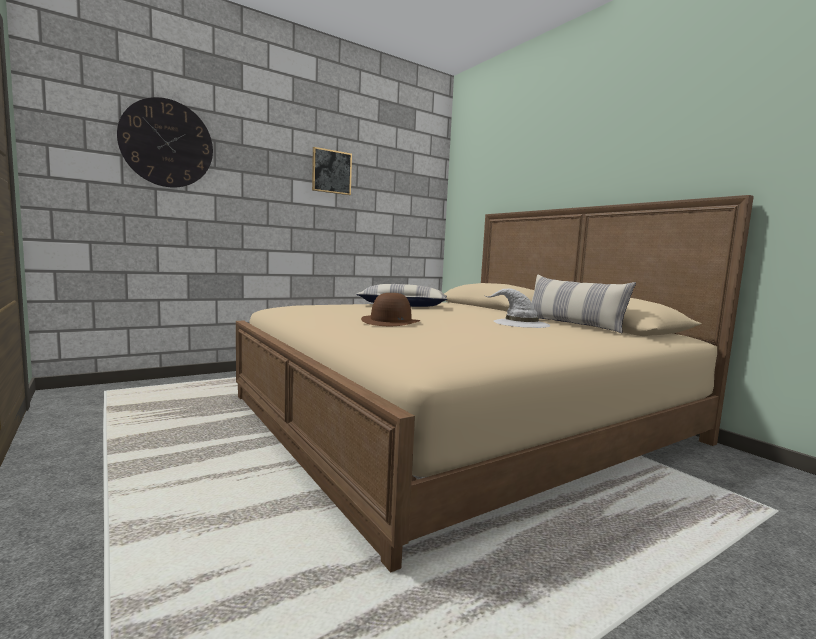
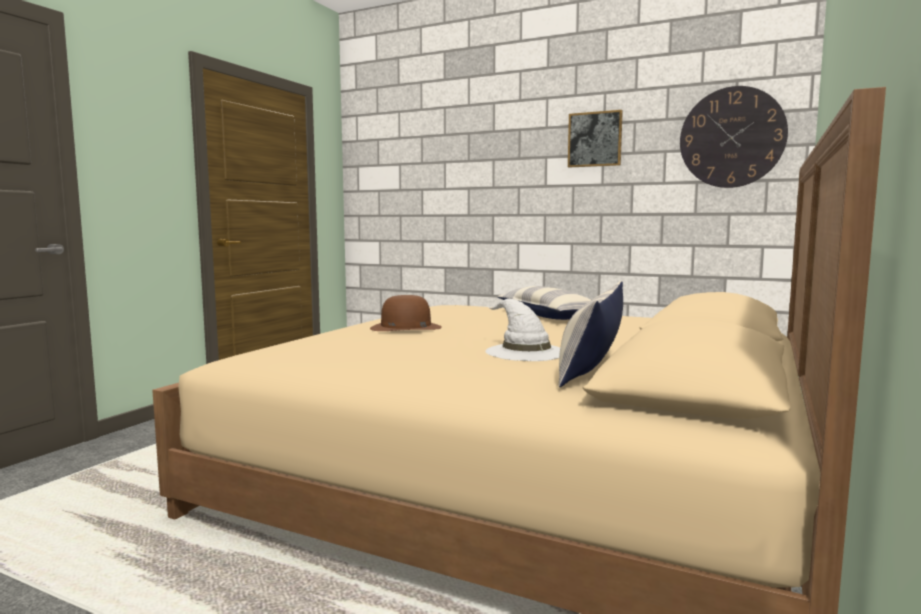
camera: 60 degrees right, 0 degrees up
(167, 143) = (429, 146): wall clock -> wall clock (732, 137)

